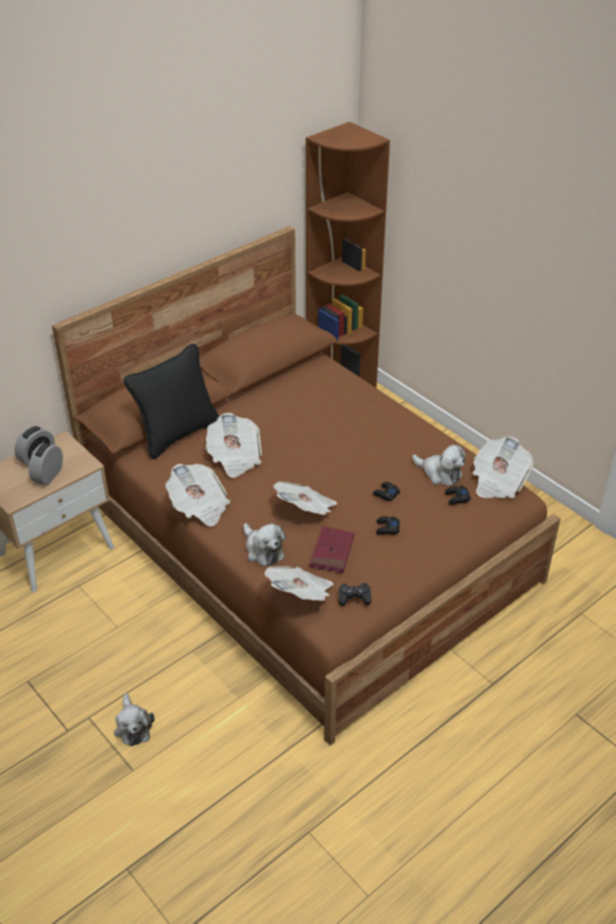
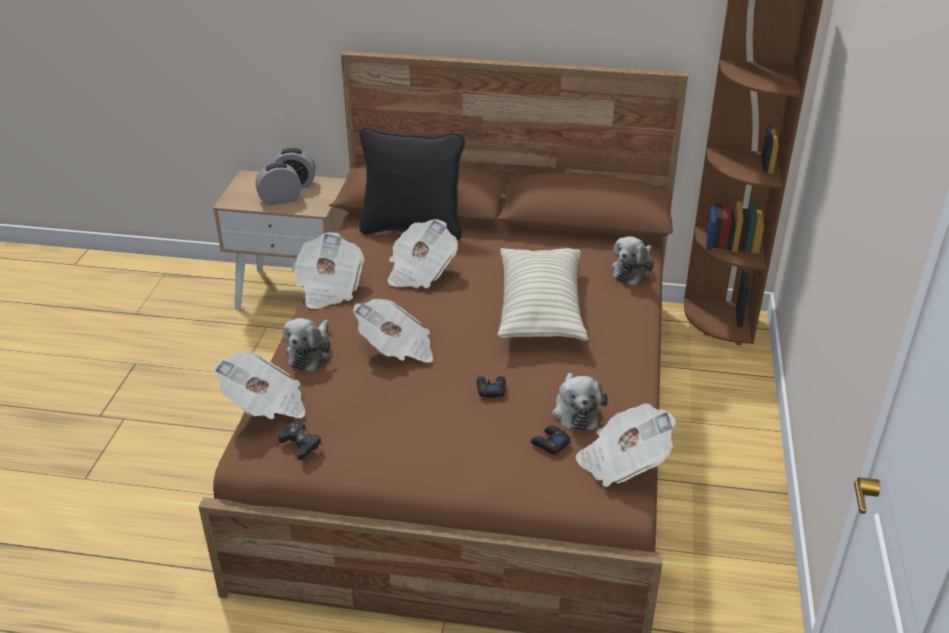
camera: 50 degrees right, 5 degrees down
(133, 726) = (134, 449): plush toy -> plush toy (633, 271)
(332, 551) = (350, 394): red book -> none
(334, 433) = (540, 310): none -> pillow
(387, 528) = (436, 416): black game controller -> none

